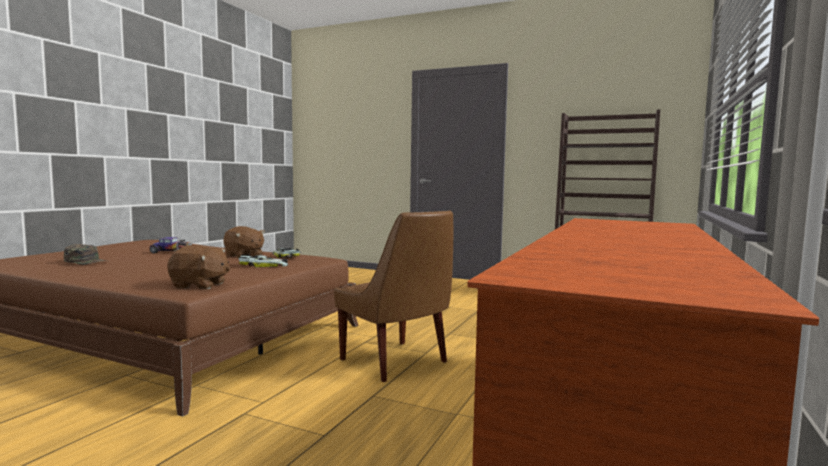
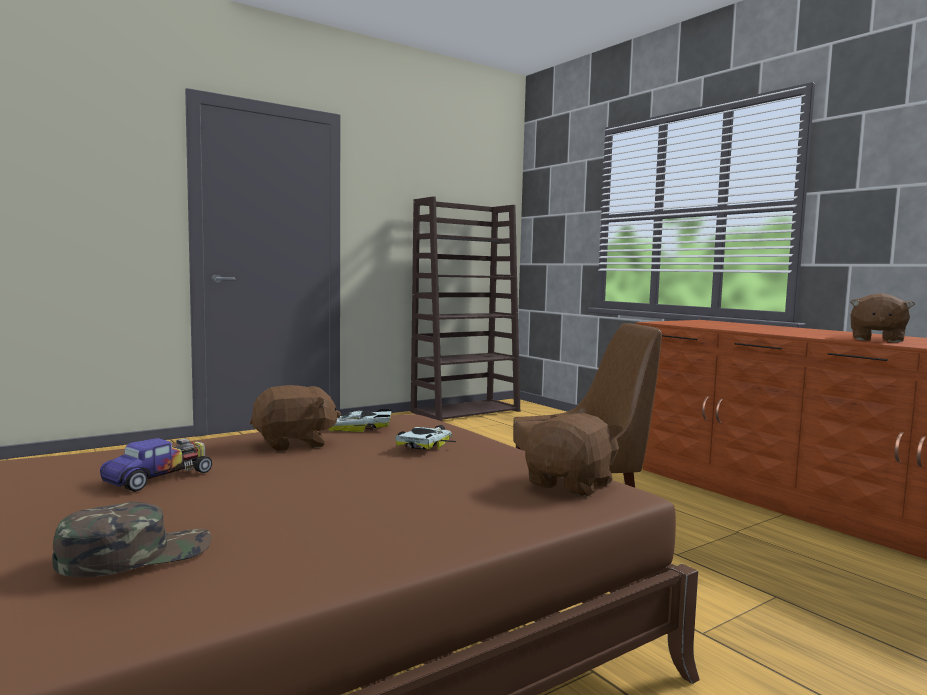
camera: 60 degrees left, 0 degrees up
(593, 243) = (876, 339): none -> brown plush toy

